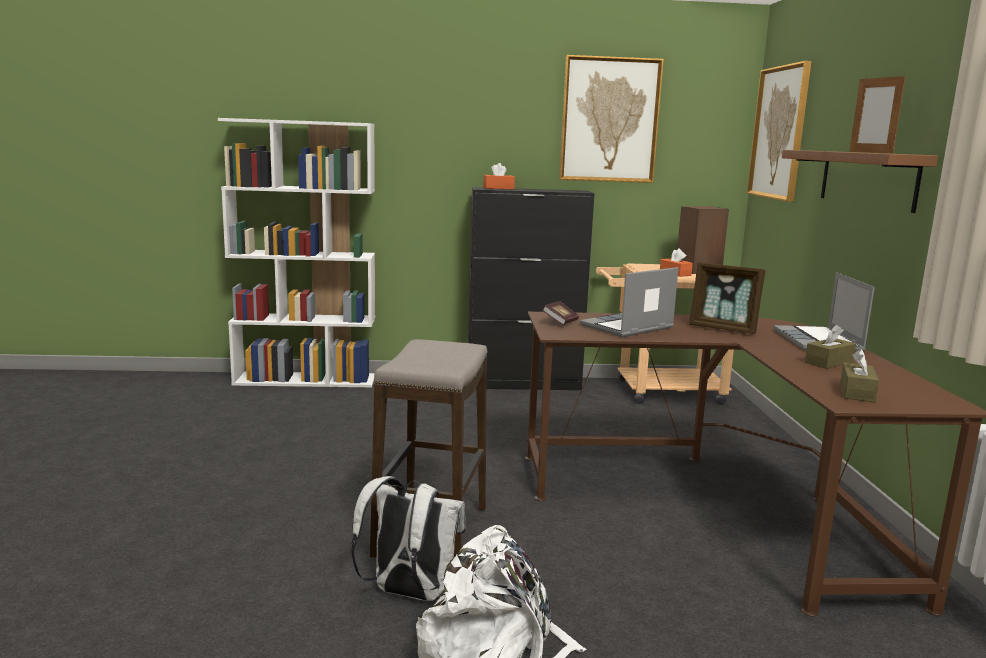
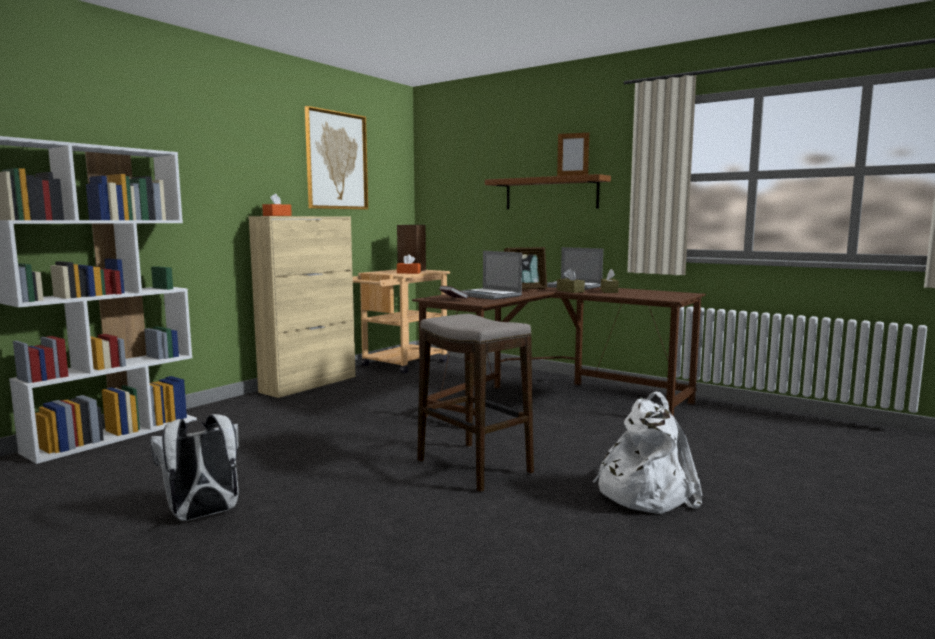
camera: 50 degrees left, 5 degrees down
(408, 593) = (541, 493): white backpack -> white backpack (203, 515)
(524, 384) = (309, 384): black cabinet -> beige cabinet
(627, 327) = (490, 295): laptop -> laptop turned 45 degrees counterclockwise
(779, 133) = (447, 172): picture -> none
(857, 392) = (658, 296): brown tissue box -> brown tissue box (570, 291)

